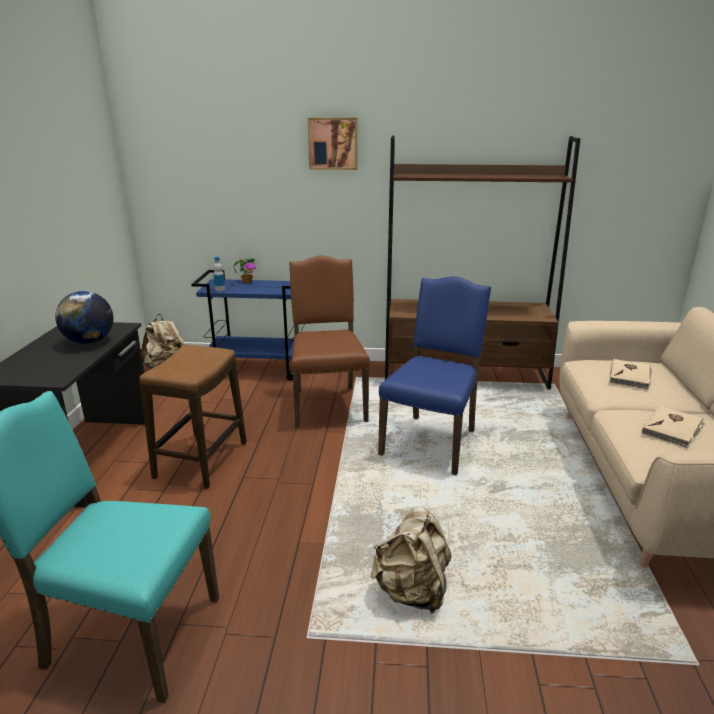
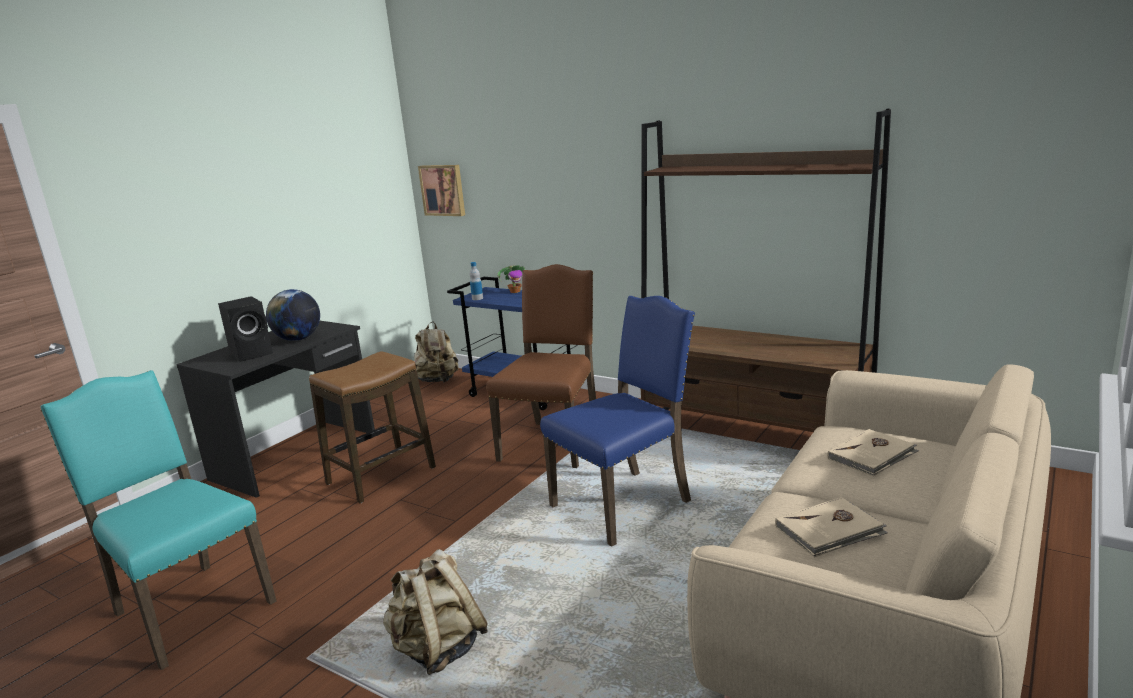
camera: 30 degrees right, 5 degrees down
(56, 361) = (253, 353): none -> black speaker
(333, 143) = (598, 133): picture -> picture (443, 190)

